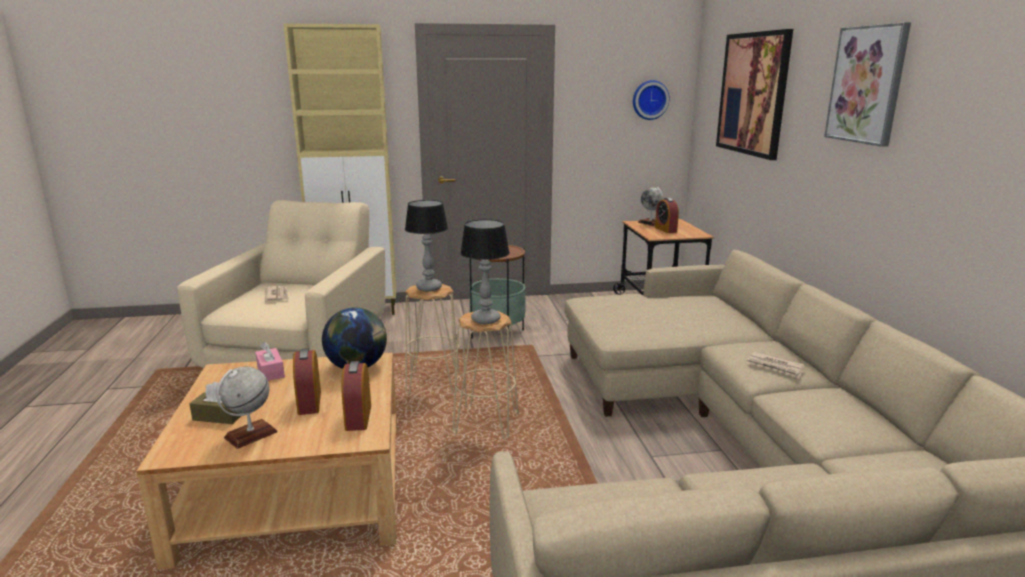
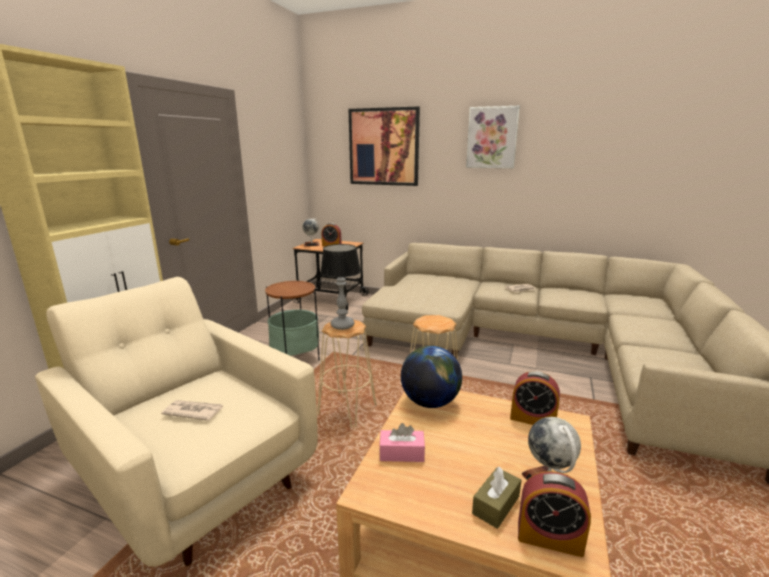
camera: 60 degrees left, 0 degrees up
(309, 402) = (491, 439): alarm clock -> alarm clock (549, 538)
(485, 319) = (438, 322): table lamp -> none
(649, 100) = (289, 155): wall clock -> none

